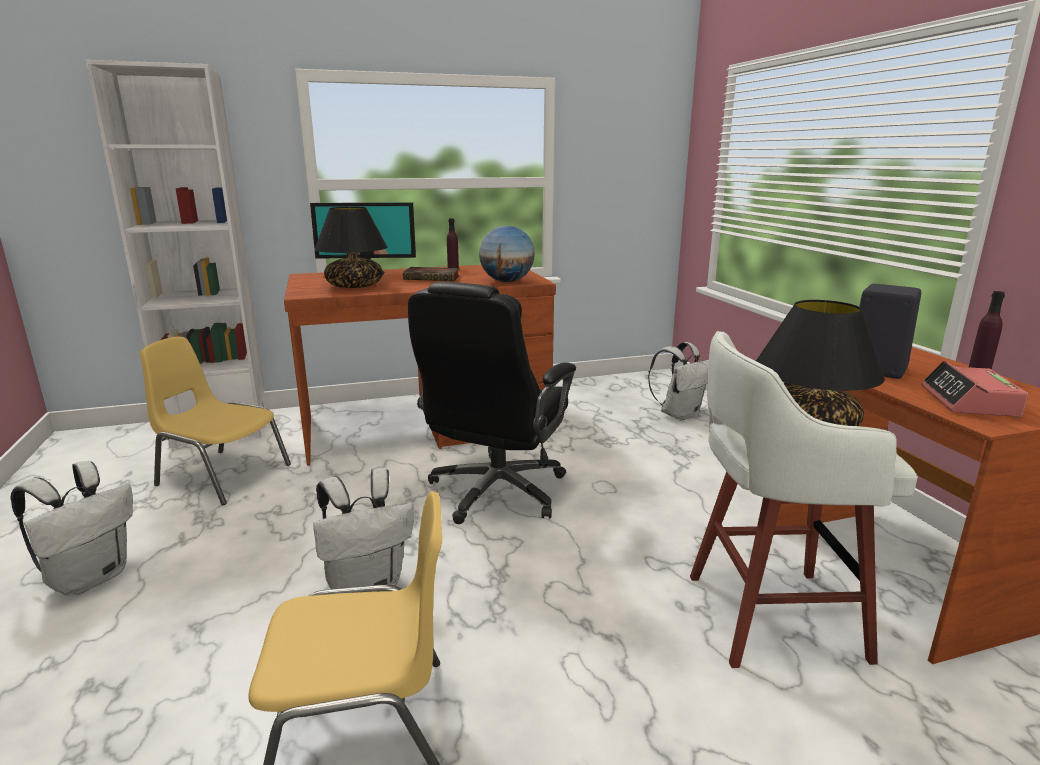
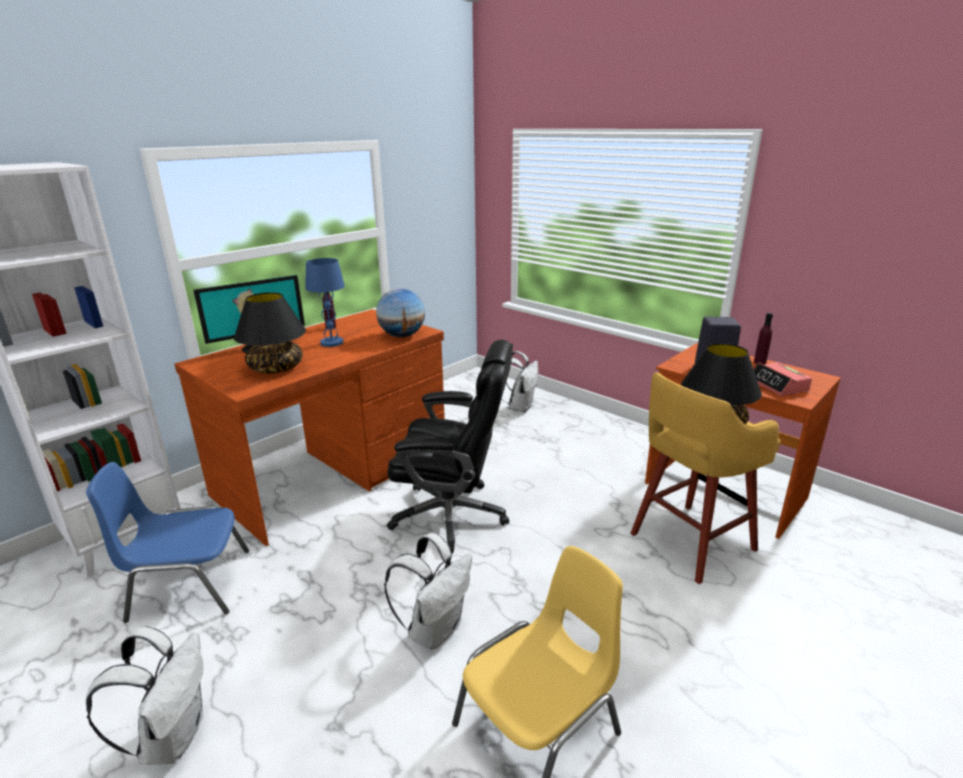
camera: 30 degrees left, 5 degrees up
(222, 475) = (188, 585): yellow chair -> blue chair
(433, 278) = (332, 342): book -> blue table lamp
(496, 492) = (452, 515): black office chair -> black office chair turned 75 degrees counterclockwise
(767, 616) = (689, 543): white stool -> yellow stool

